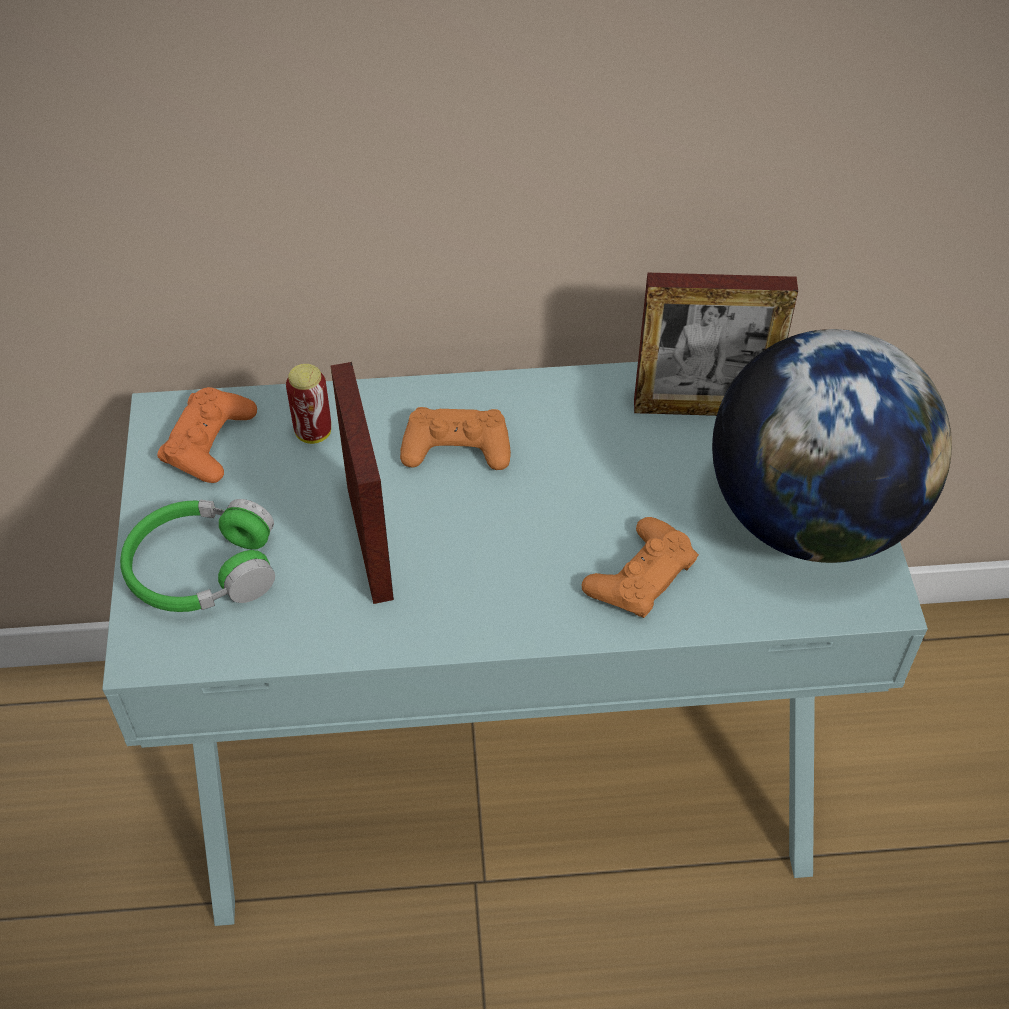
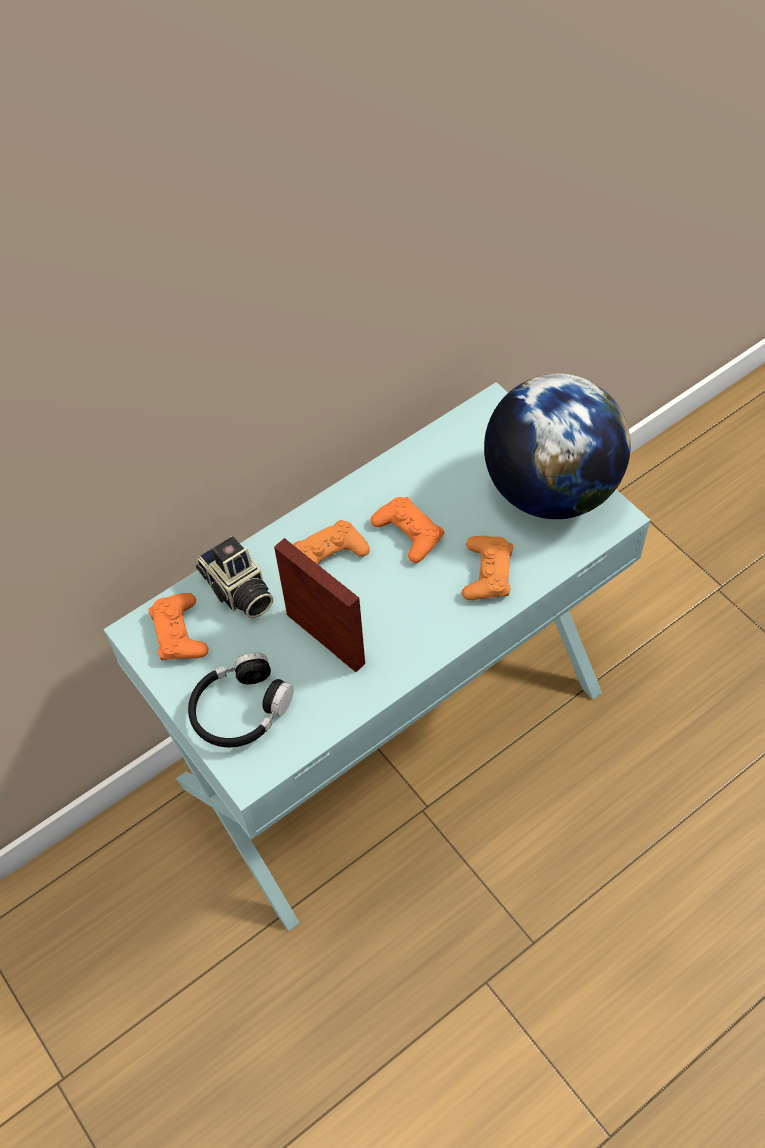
camera: 30 degrees left, 5 degrees up
(202, 569) = (240, 709): green headphones -> black headphones
(313, 432) = (238, 592): can -> camera
(576, 472) = (408, 533): none -> orange game controller
(701, 408) = (448, 457): picture frame -> none

